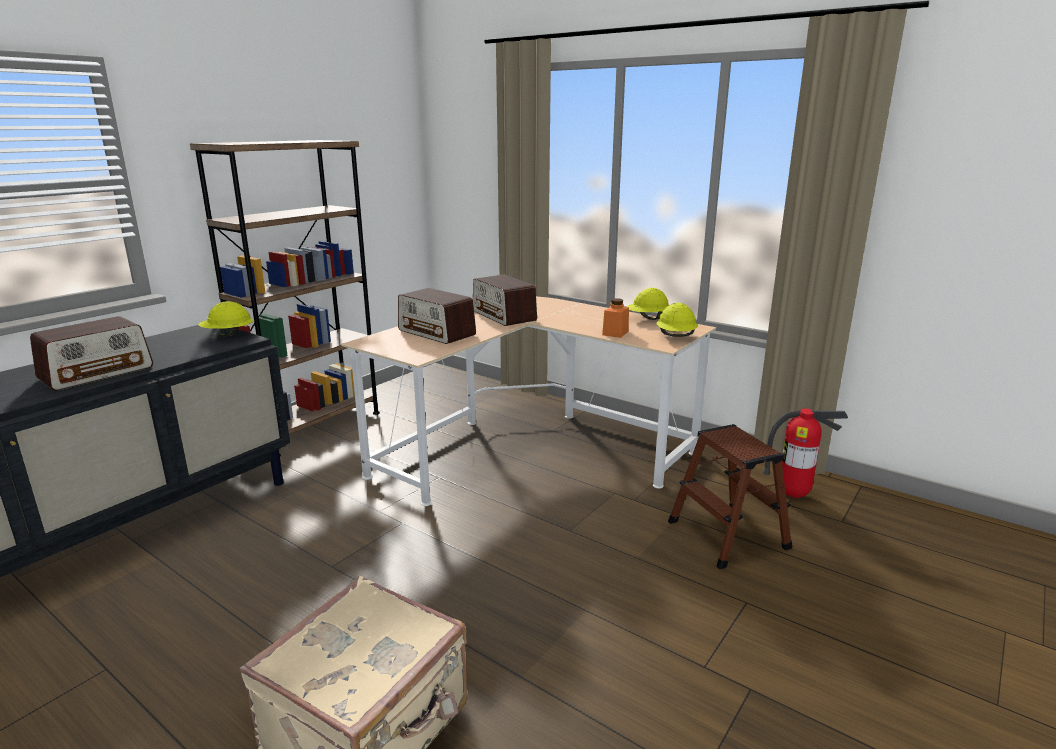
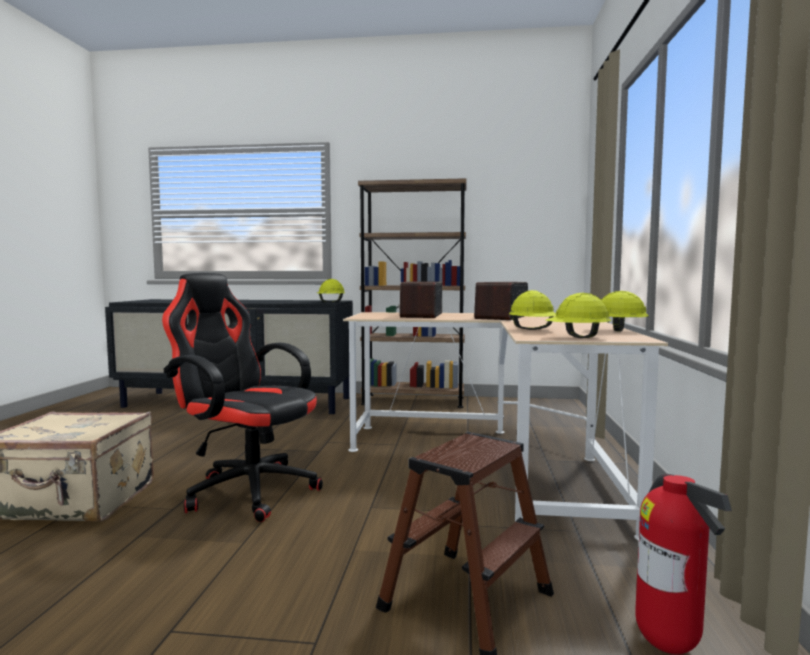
camera: 60 degrees right, 15 degrees down
(97, 373) = (247, 301): radio -> none
(466, 589) = (246, 490): none -> black office chair
(615, 333) = (533, 329): orange jar -> yellow hard hat

